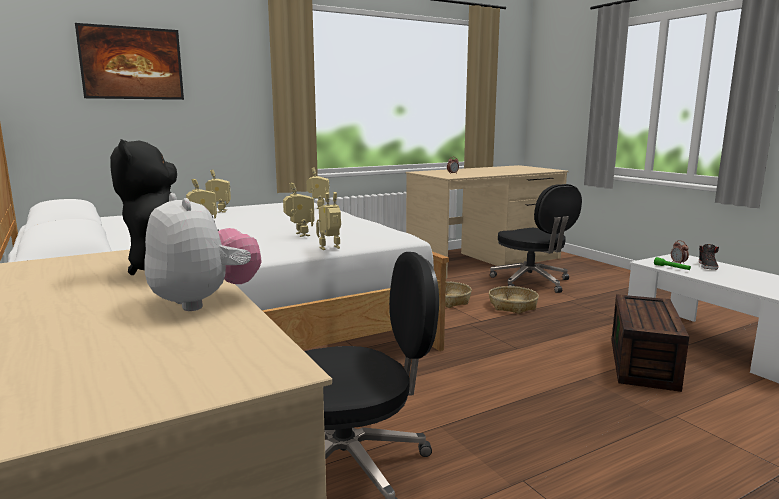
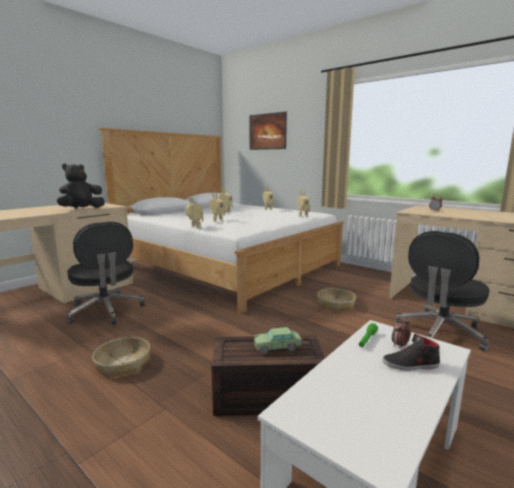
camera: 70 degrees right, 0 degrees up
(204, 302) = (38, 213): plush toy -> none
(512, 306) = (354, 328): basket -> basket (123, 363)
(643, 309) = (277, 347): none -> toy car

